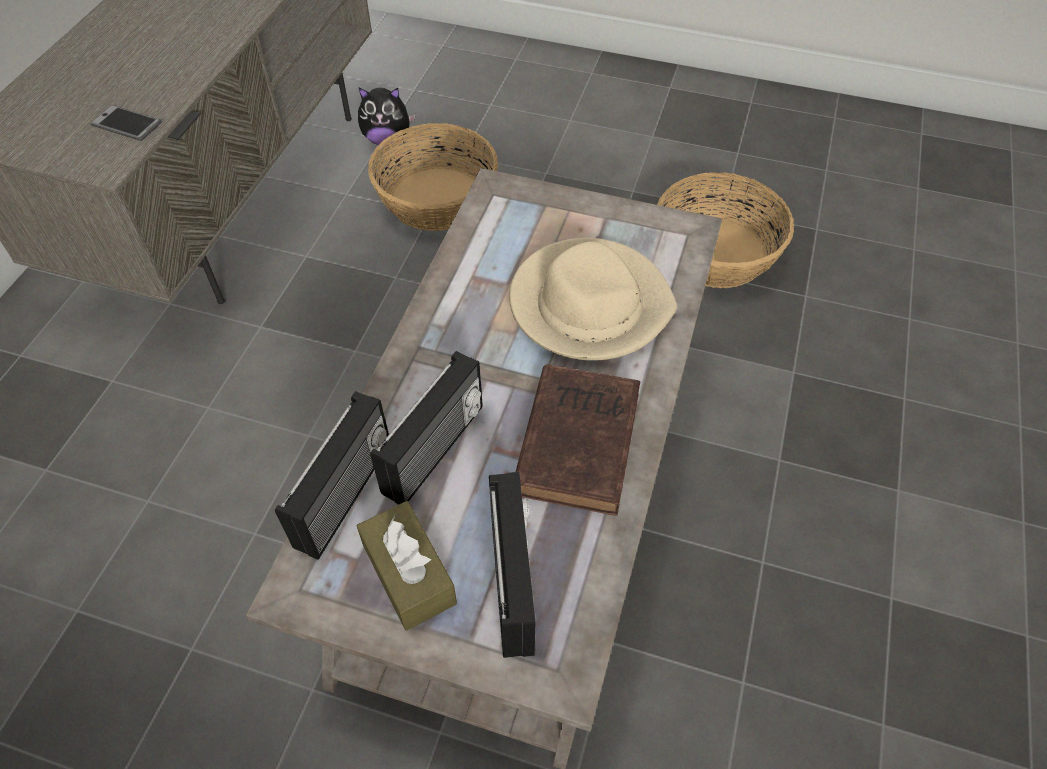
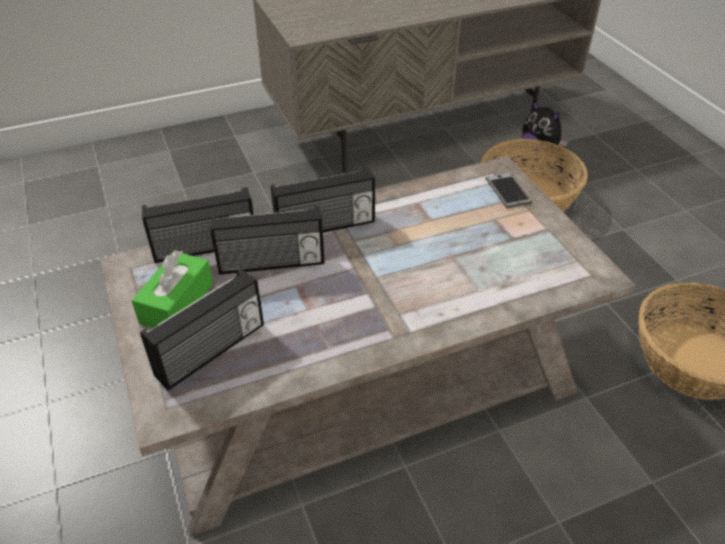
camera: 50 degrees right, 10 degrees down
(127, 124) = (336, 24): phone -> phone (508, 191)
(409, 574) = (177, 303): brown tissue box -> green tissue box
(428, 370) = (325, 227): none -> radio
(578, 439) = (347, 320): brown book -> none
(589, 304) = (462, 263): beige hat -> none

